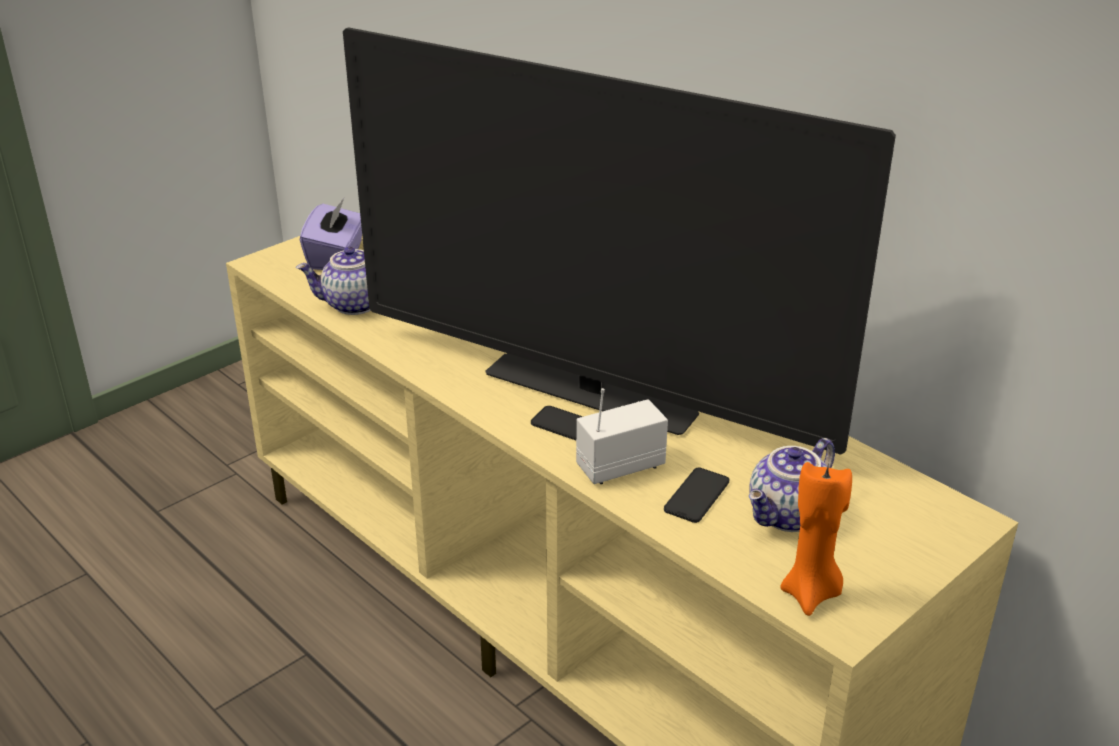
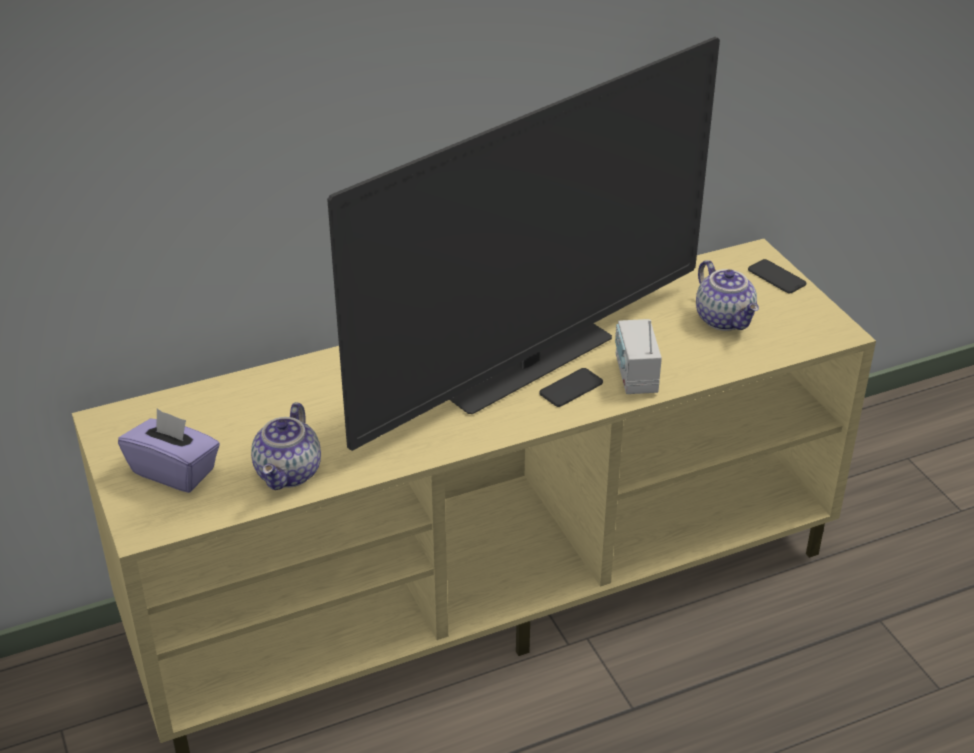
camera: 70 degrees left, 5 degrees up
(697, 496) = (687, 351): phone -> phone (776, 277)
(811, 594) = (807, 335): orange candle -> none

